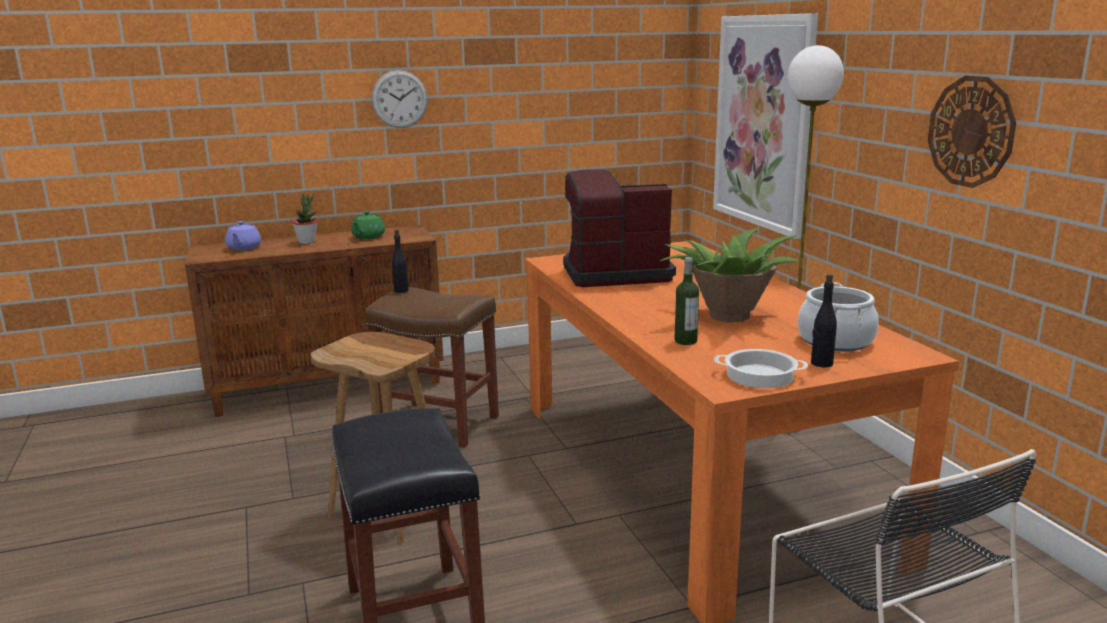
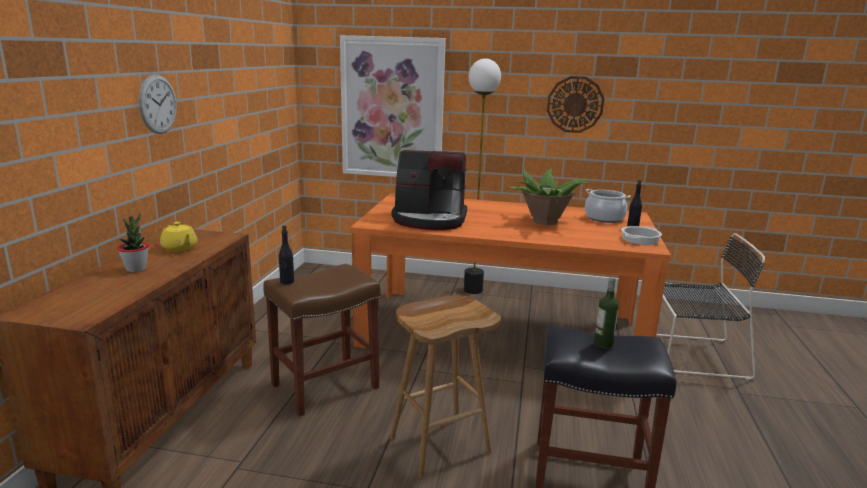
camera: 60 degrees left, 0 degrees up
(243, 248) = (86, 295): purple teapot -> none
(368, 237) = (180, 248): green teapot -> yellow teapot
(614, 273) = (430, 220): coffee machine -> coffee machine turned 105 degrees counterclockwise
(685, 341) = (576, 237): bottle -> bottle (603, 344)

